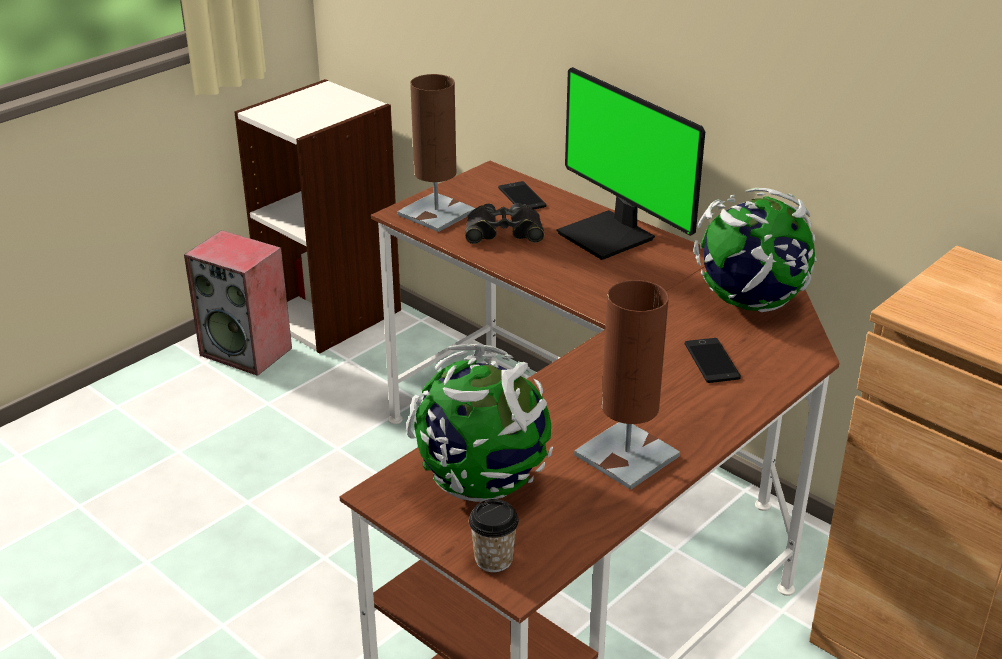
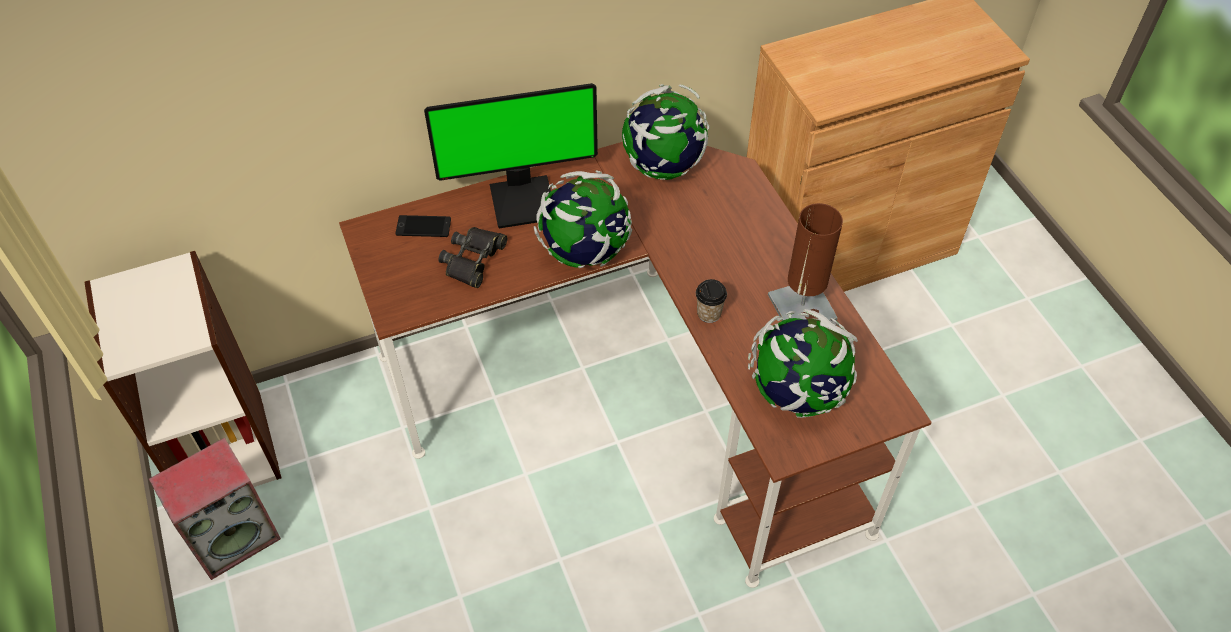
camera: 65 degrees left, 20 degrees up
(436, 213) = (410, 292): brown table lamp -> none
(493, 559) = (875, 415): cup -> cup (709, 313)
(570, 288) = (584, 253): none -> globe
(711, 361) = (721, 219): phone -> none

